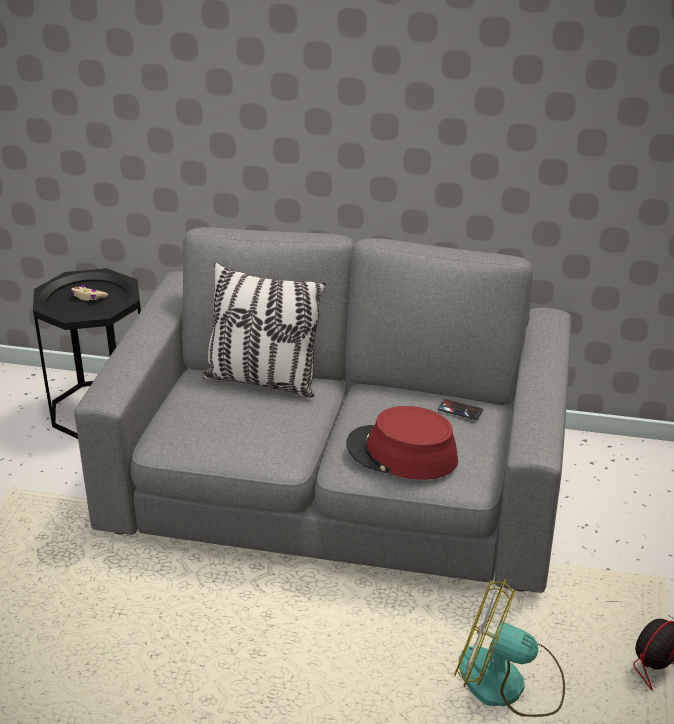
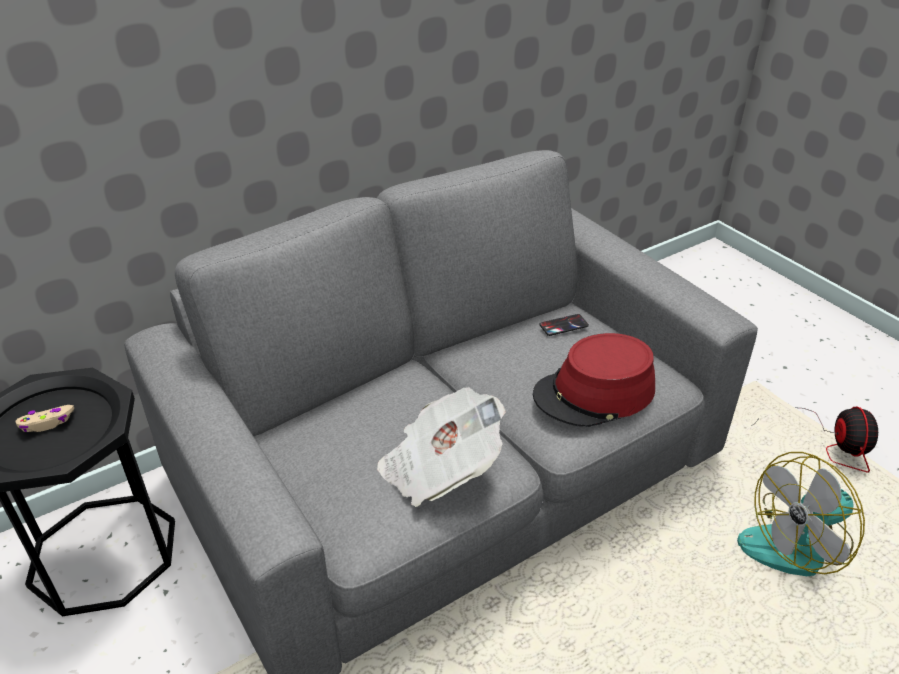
camera: 45 degrees left, 5 degrees up
(247, 434) = (440, 468): none -> newspaper
(263, 381) = (355, 403): pillow -> none

